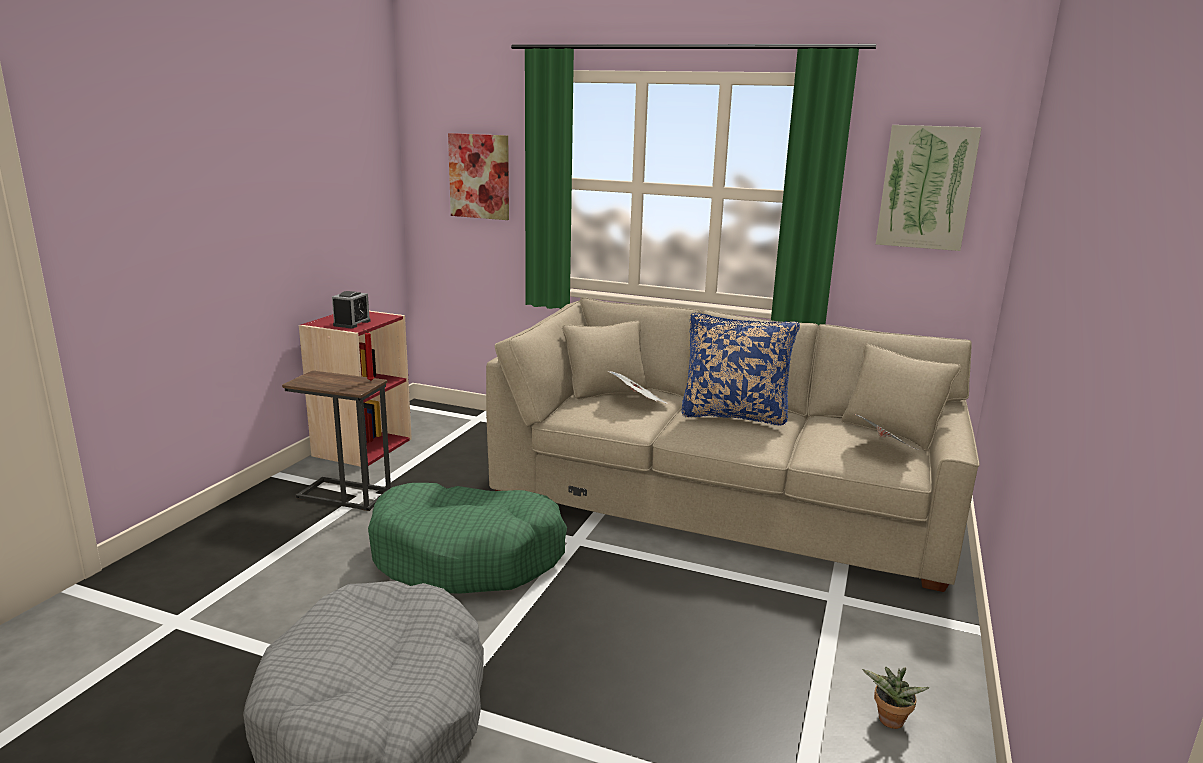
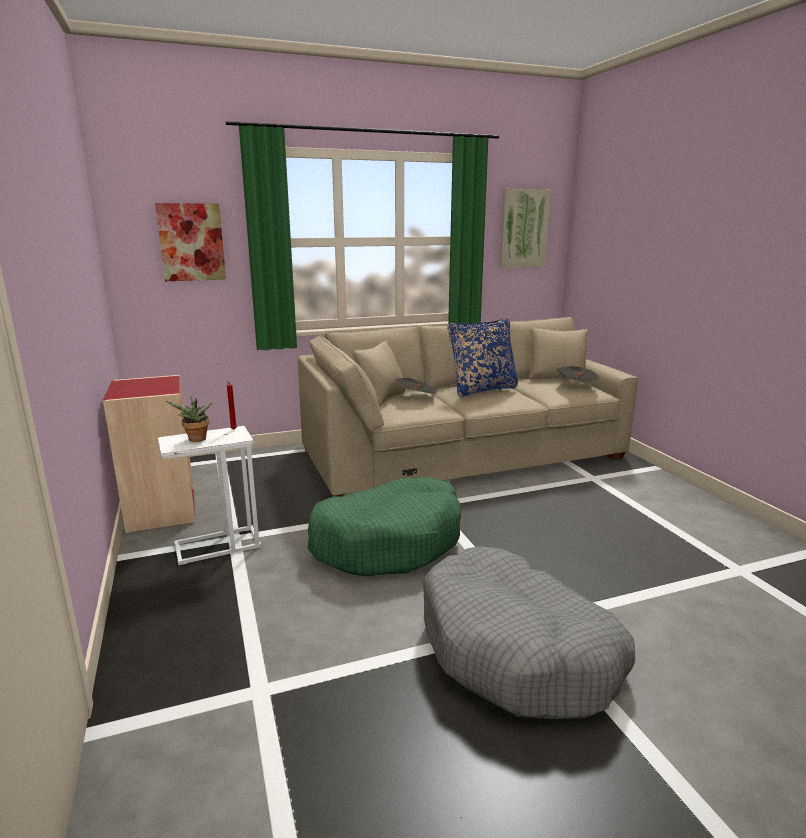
camera: 40 degrees left, 0 degrees up
(346, 495) = (218, 545): brown side table -> white side table
(352, 323) = (152, 389): alarm clock -> none
(889, 722) = (698, 517): potted plant -> potted plant (196, 440)

